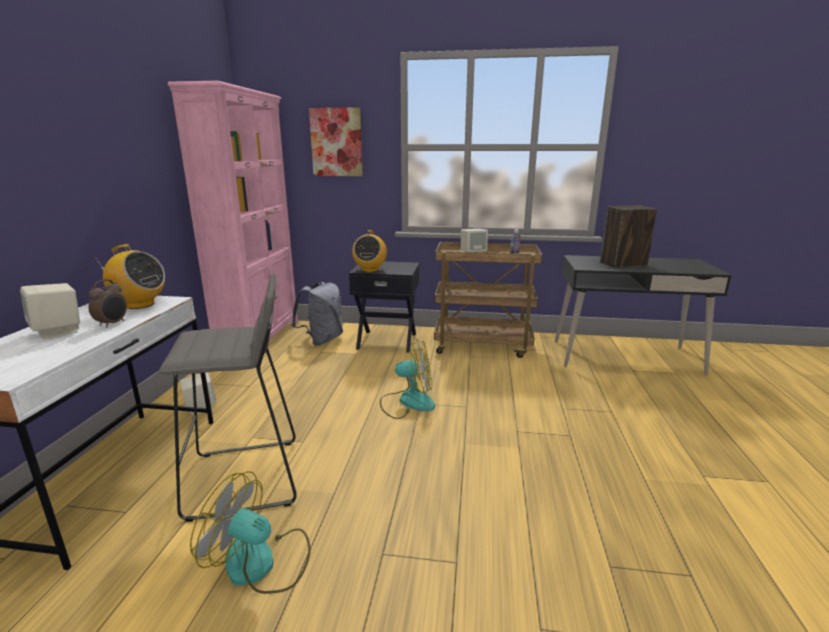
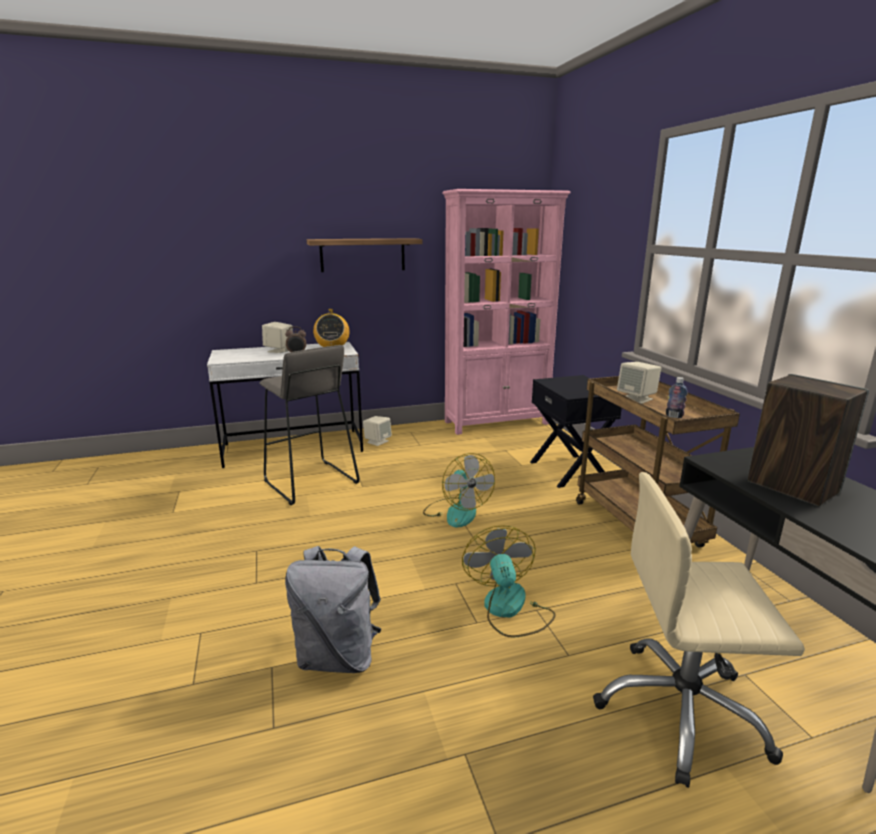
camera: 65 degrees right, 0 degrees up
(98, 164) = (362, 255): none -> shelf
(261, 564) = (237, 513): fan -> fan (509, 609)
(322, 340) = (528, 443): grey backpack -> grey backpack (338, 656)
(336, 142) = (601, 240): picture -> none
(370, 270) = (554, 383): radio -> none
(660, 395) = (681, 711): none -> beige office chair

